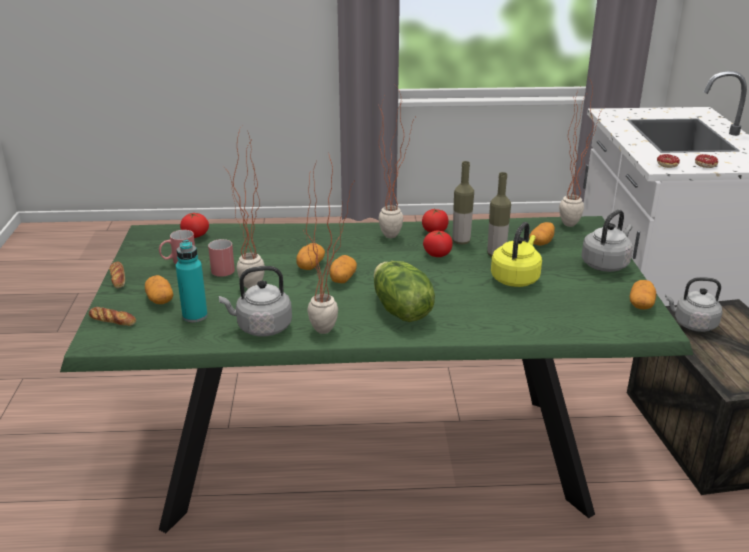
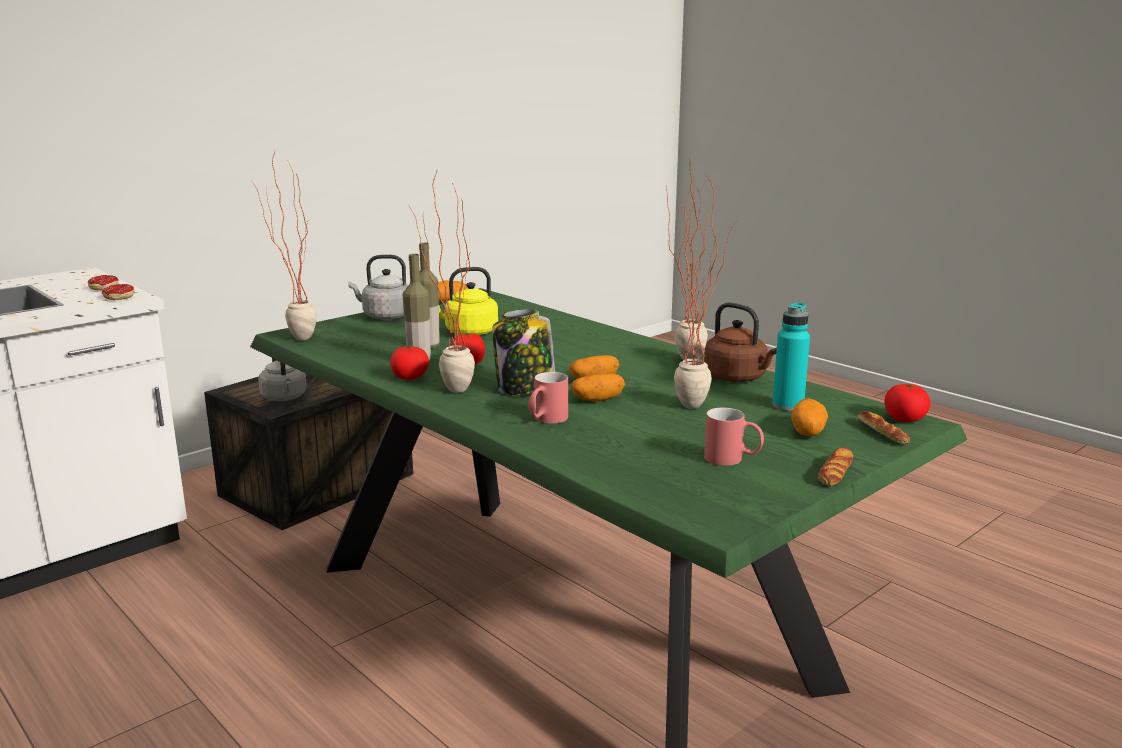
camera: 130 degrees left, 10 degrees down
(195, 235) = (657, 484): tomato -> tomato (904, 419)
(222, 268) = (692, 433): red mug -> red mug (546, 420)
(261, 327) = (738, 378): grey kettle -> brown kettle
(363, 253) = (525, 388): none -> jar
(400, 311) = (604, 349): lettuce -> none
(541, 242) = (369, 339): potato -> none

